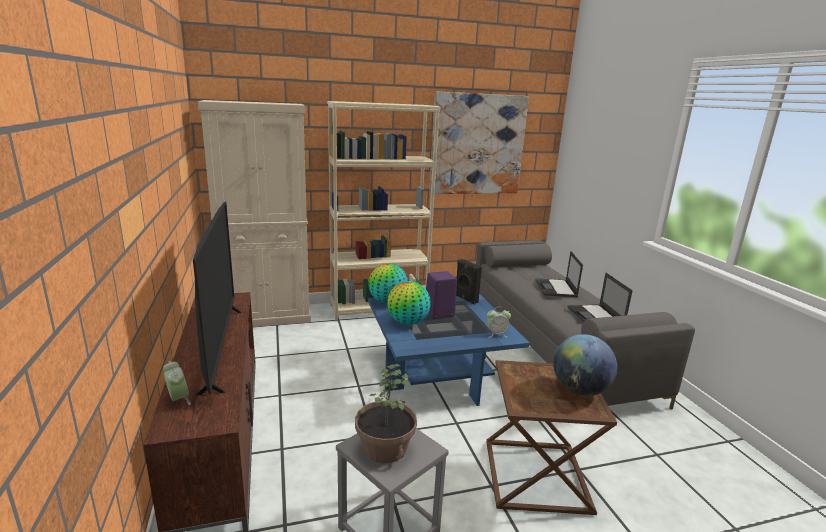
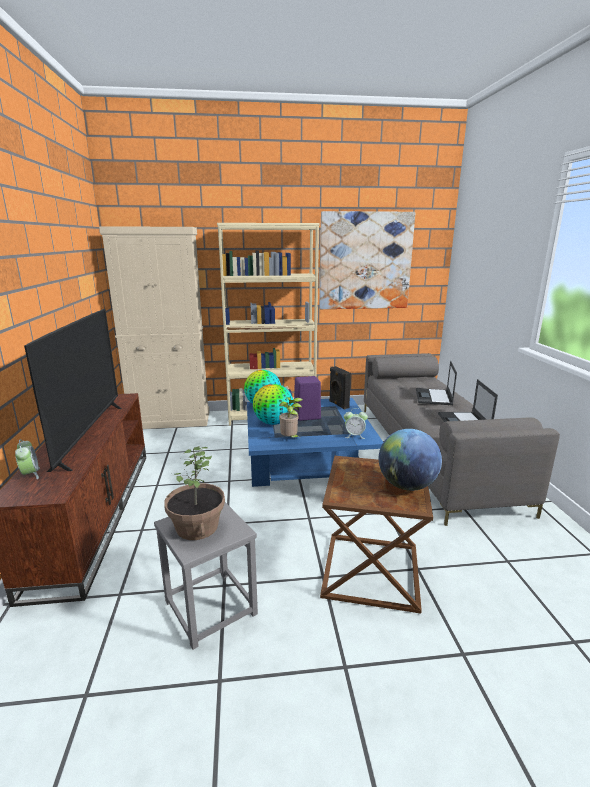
camera: 10 degrees right, 0 degrees up
(433, 341) = (290, 439): none -> potted plant

